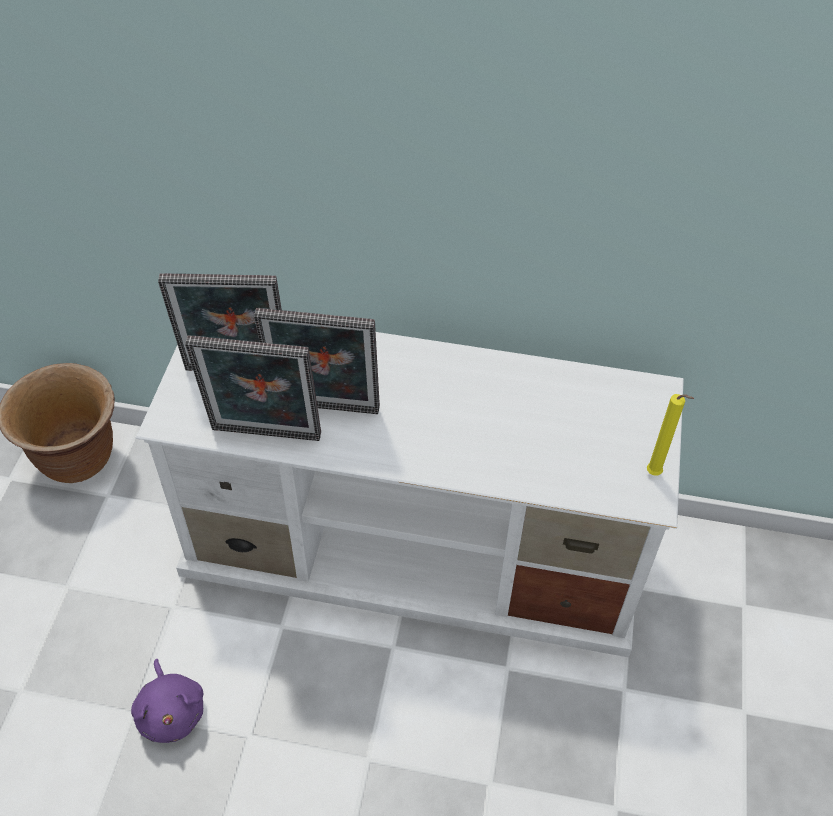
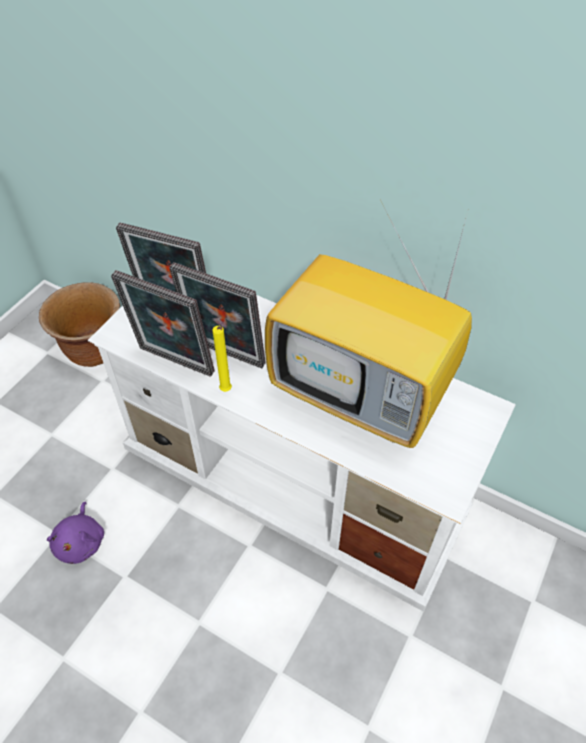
camera: 20 degrees right, 0 degrees up
(512, 414) = (364, 395): none -> television
(655, 474) = (460, 475): yellow candle -> yellow candle (226, 391)

